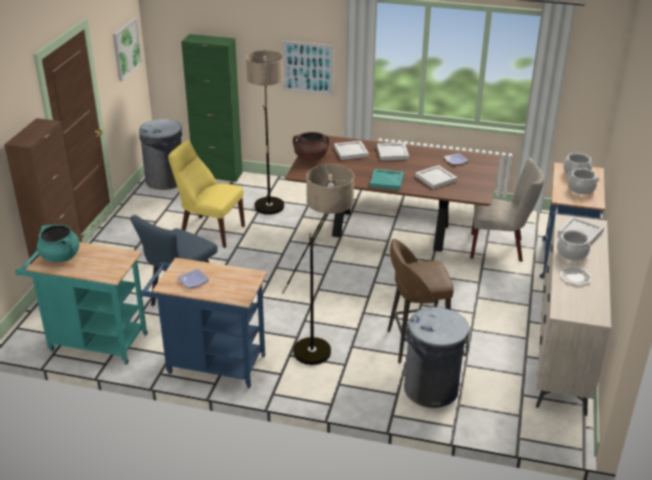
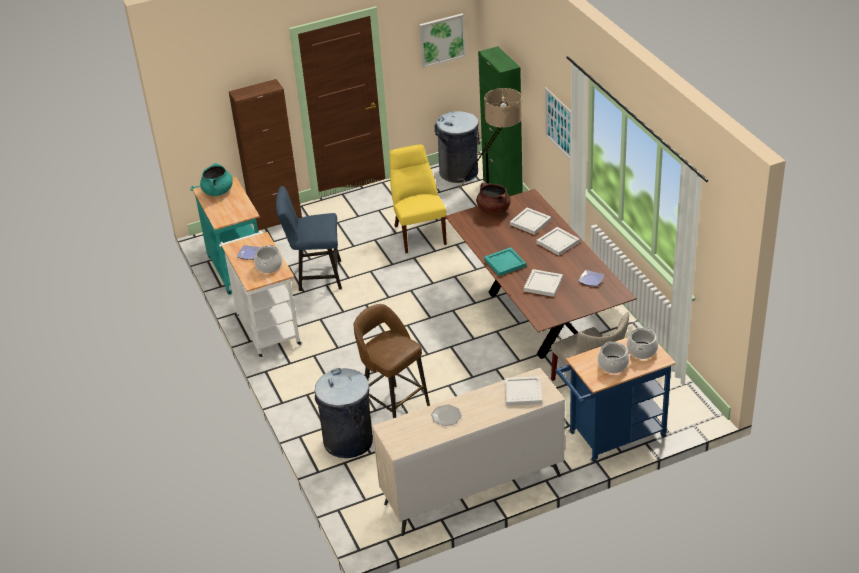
camera: 55 degrees right, 5 degrees up
(210, 364) = (266, 327): blue cart -> white cart
(321, 344) = (342, 363): floor lamp -> none
(571, 253) = (482, 400): cooking pot -> cooking pot (268, 266)

